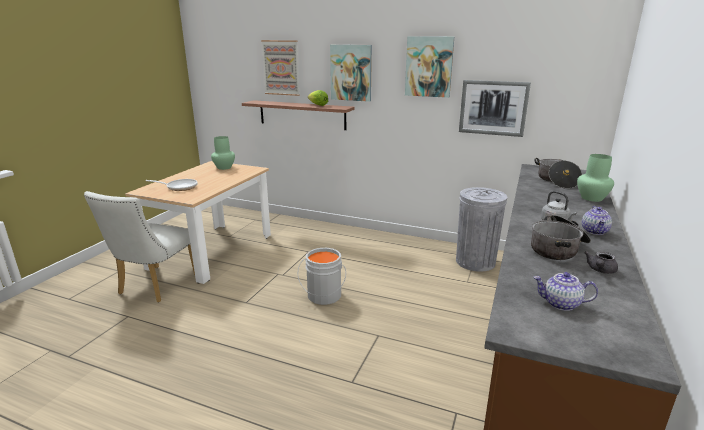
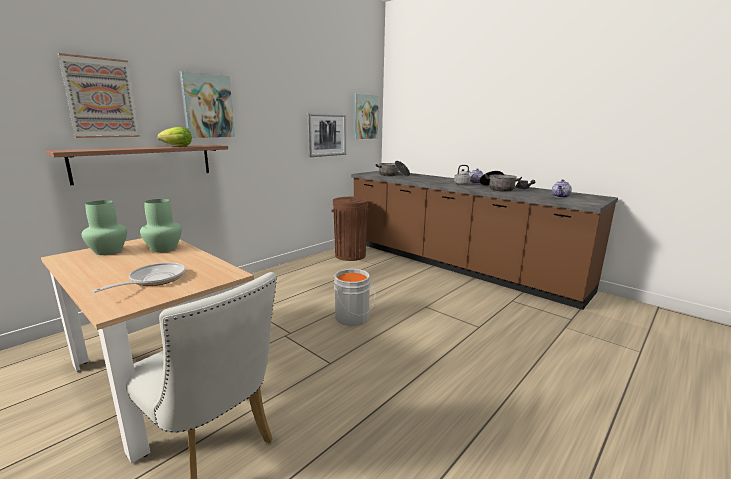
camera: 70 degrees left, 5 degrees down
(429, 67) = (281, 101): picture -> picture (365, 117)
(475, 262) = (350, 255): grey trash can -> brown trash can
(591, 198) = (428, 176): green vase -> green vase (163, 249)

